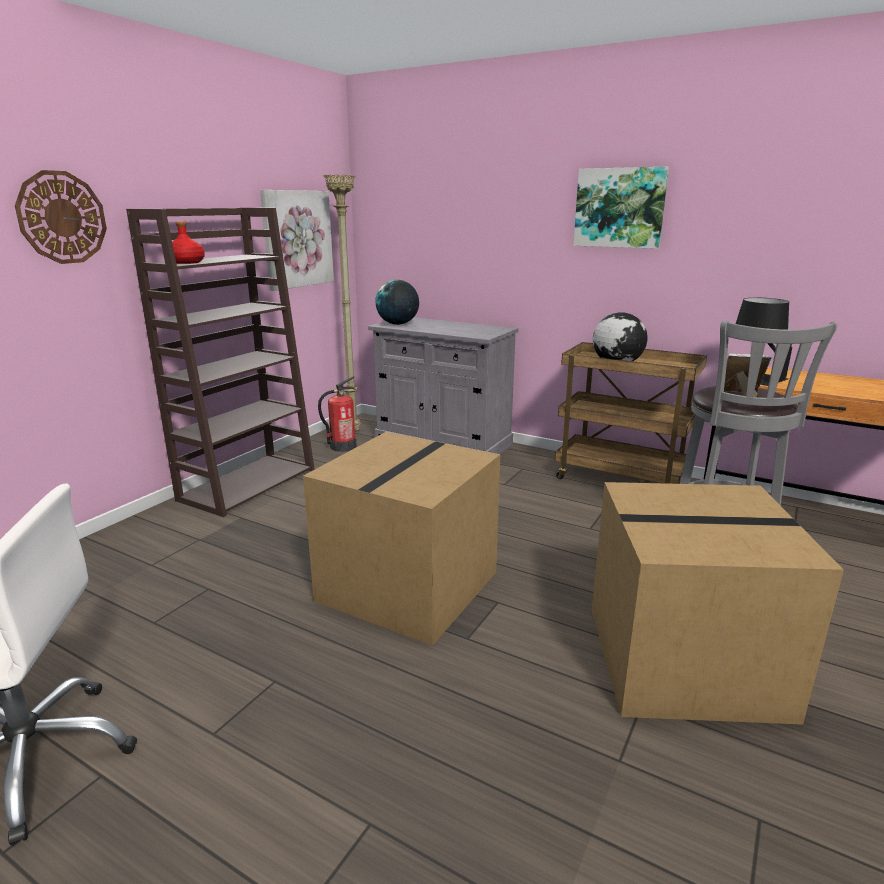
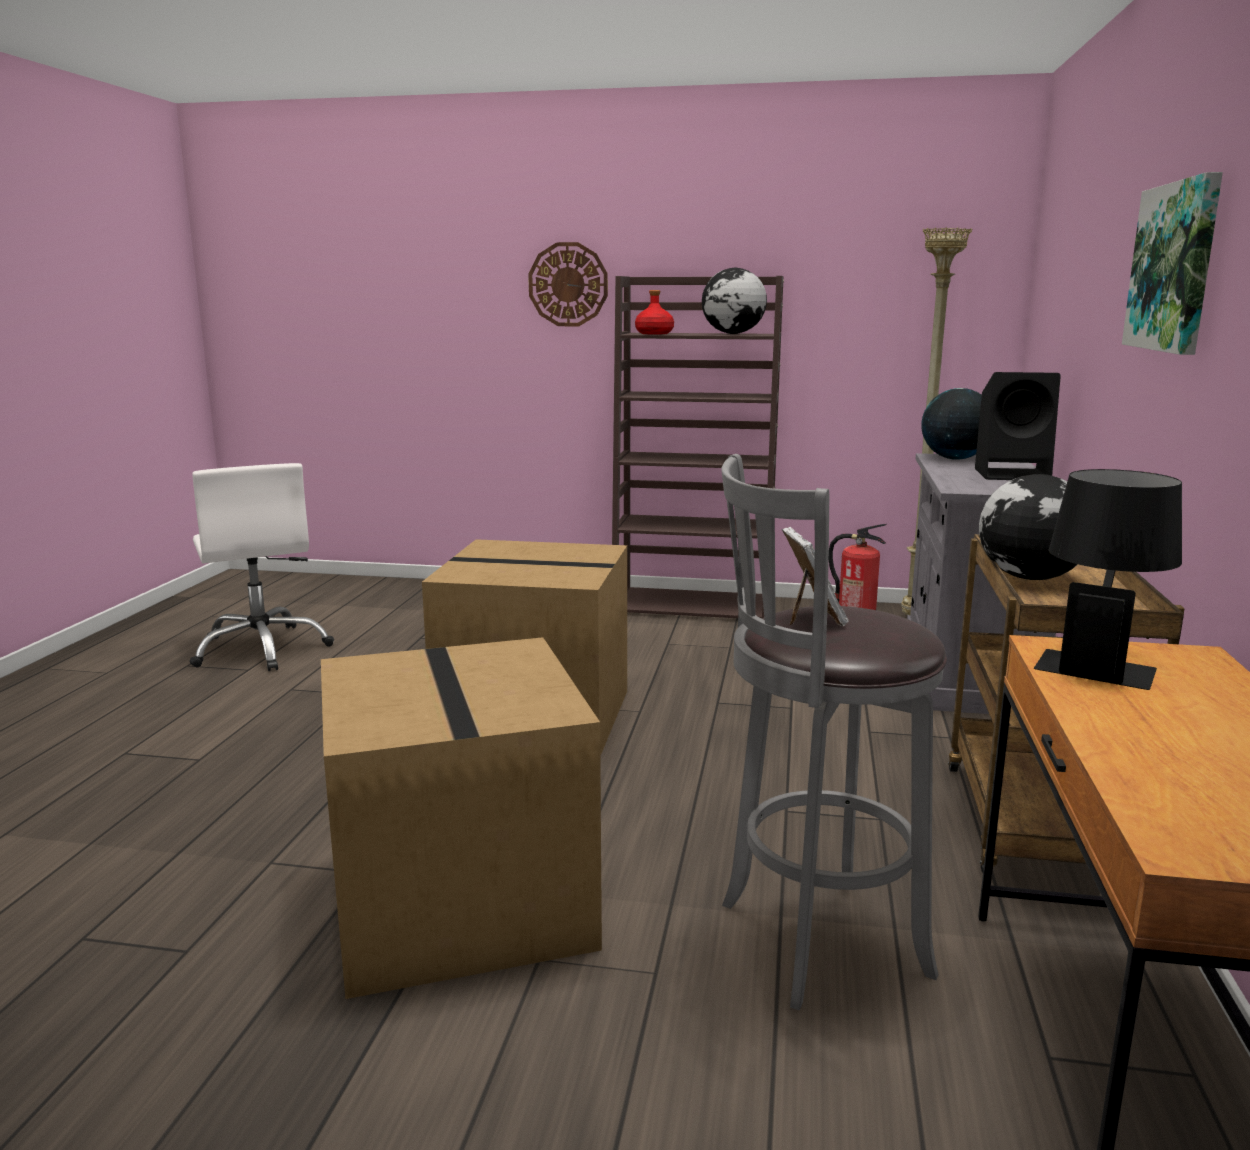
camera: 70 degrees right, 5 degrees down
(232, 257) = (732, 333): none -> globe
(297, 239) = (887, 320): picture -> none
(455, 325) = (1014, 475): none -> black speaker

